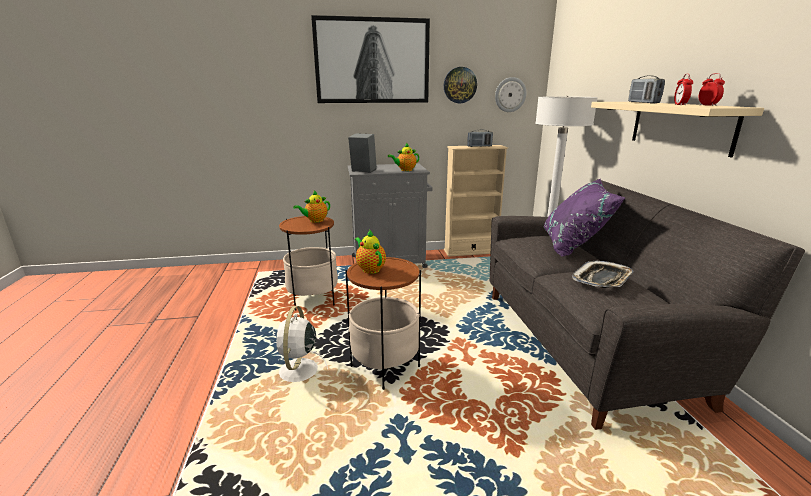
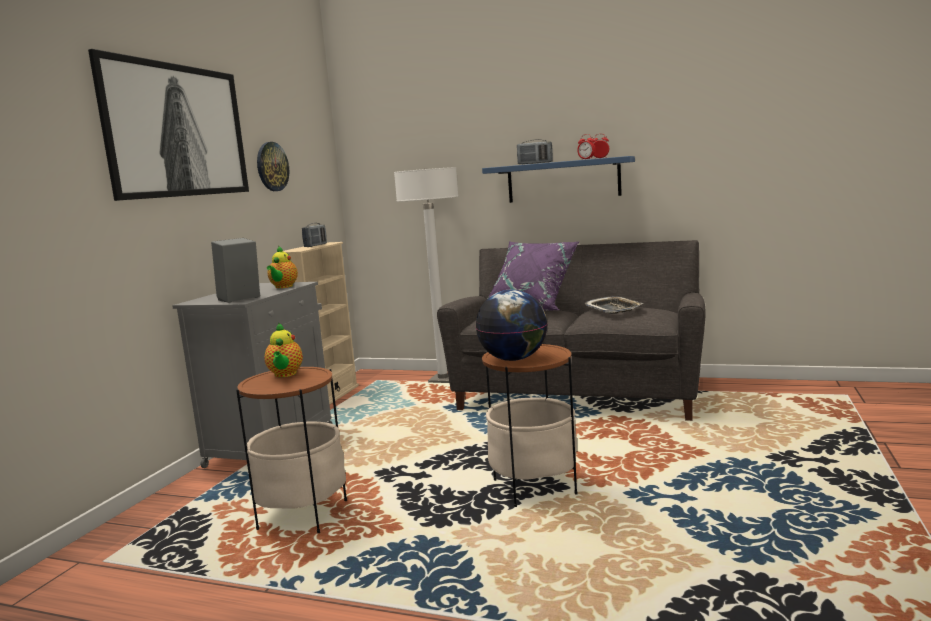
camera: 60 degrees left, 10 degrees down
(298, 372) = (492, 545): white fan -> none
(370, 269) = (514, 359): teapot -> globe
(510, 94) = (314, 178): wall clock -> none
(680, 126) = (563, 180): beige shelf -> blue shelf

